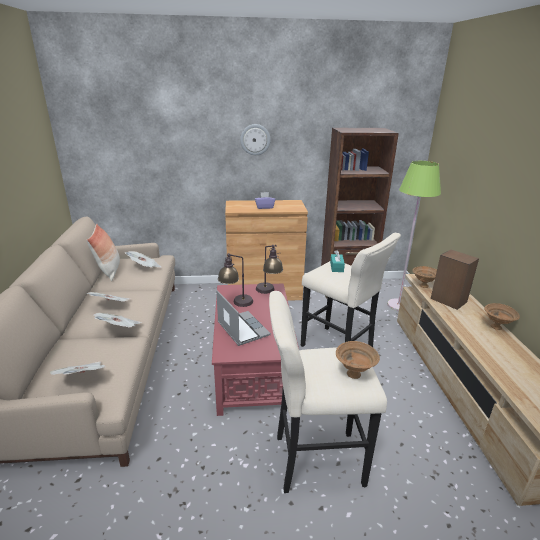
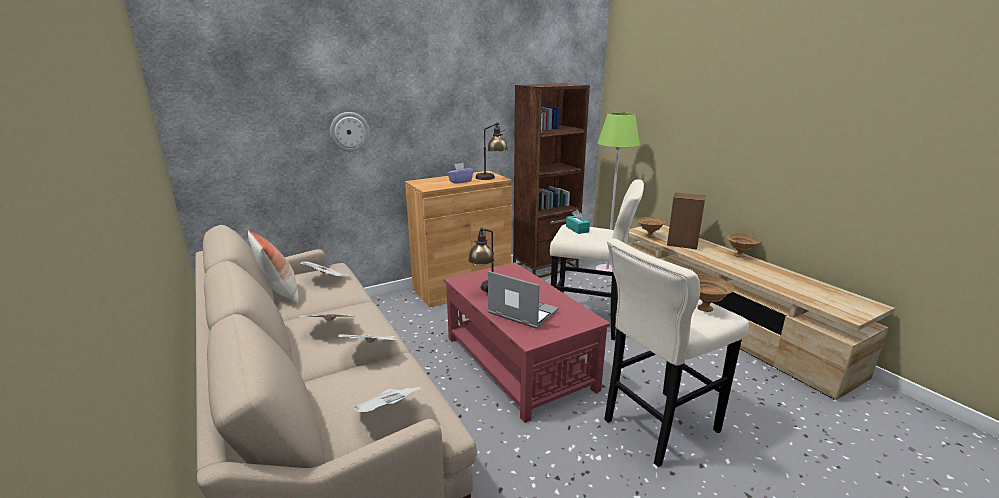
camera: 25 degrees left, 5 degrees down
(255, 139) = (434, 103): wall clock -> wall clock (349, 131)
(268, 292) = (509, 273): table lamp -> table lamp (491, 178)

